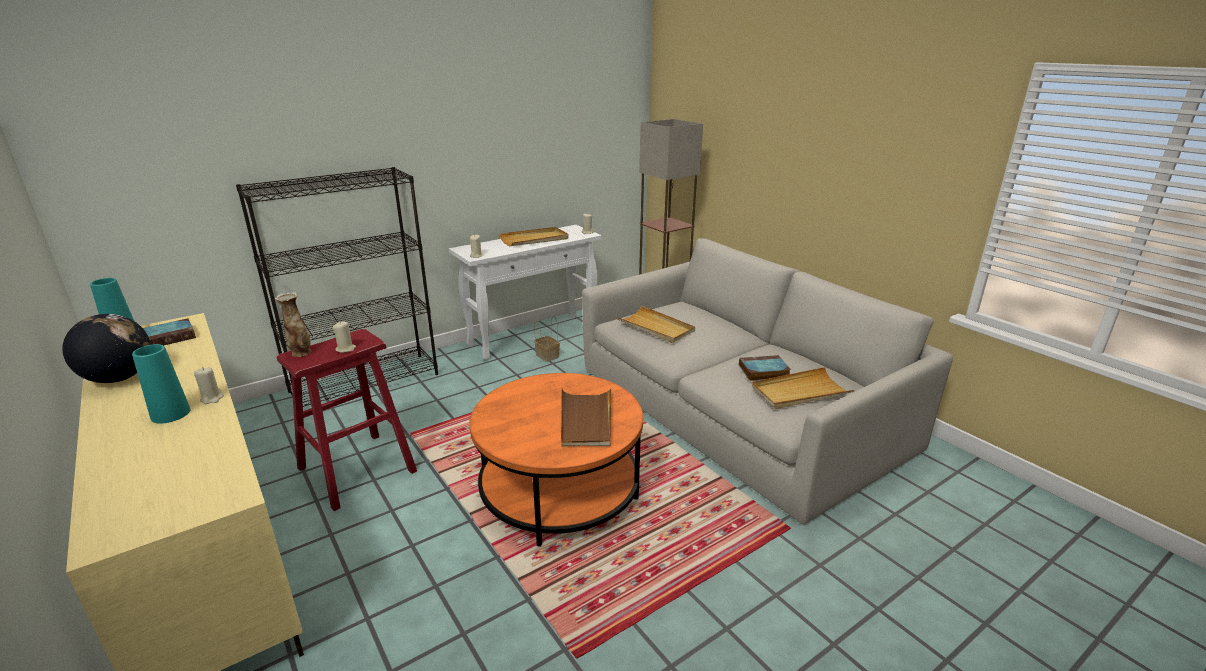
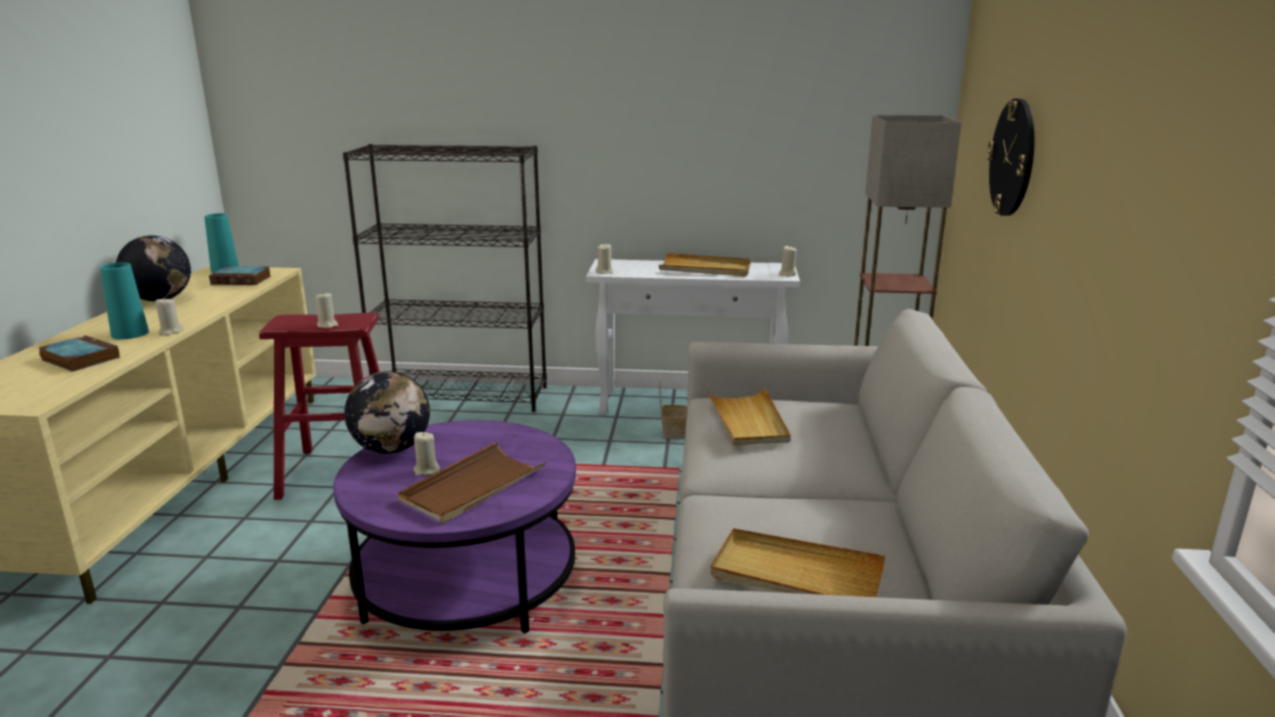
camera: 40 degrees right, 5 degrees down
(300, 353) = (292, 318): vase -> none
(491, 420) = (391, 449): none -> globe
(540, 423) = (426, 470): none -> beige candle
(560, 490) = (466, 579): orange coffee table -> purple coffee table
(733, 142) = (1013, 158): none -> wall clock
(762, 371) = (790, 526): book -> book (79, 358)

